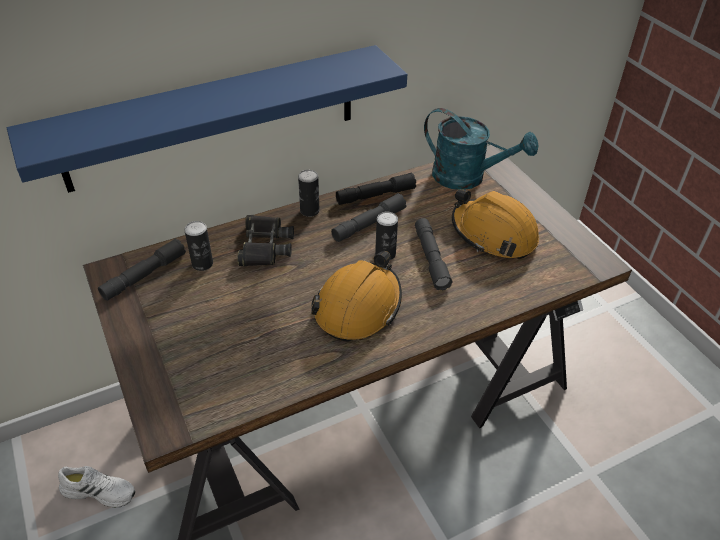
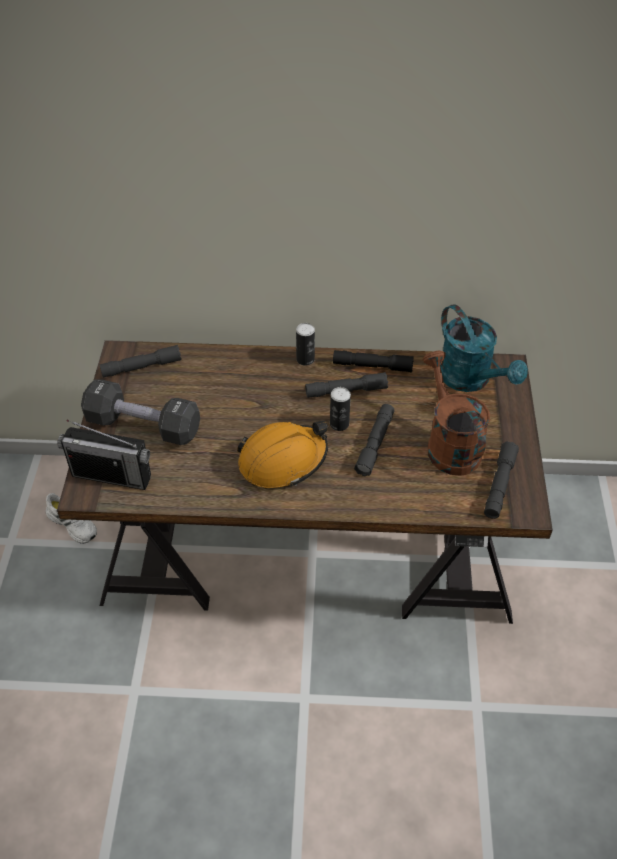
camera: 30 degrees right, 5 degrees up
(186, 396) = (112, 475): none -> radio
(187, 331) = (143, 425): none -> black dumbbell
(202, 264) = (189, 374): can -> none
(213, 118) = (230, 256): blue shelf -> none
(265, 246) = (247, 377): black binoculars -> none
(493, 234) = (449, 444): orange hard hat -> brown watering can
(561, 251) = (499, 485): none -> grey flashlight

